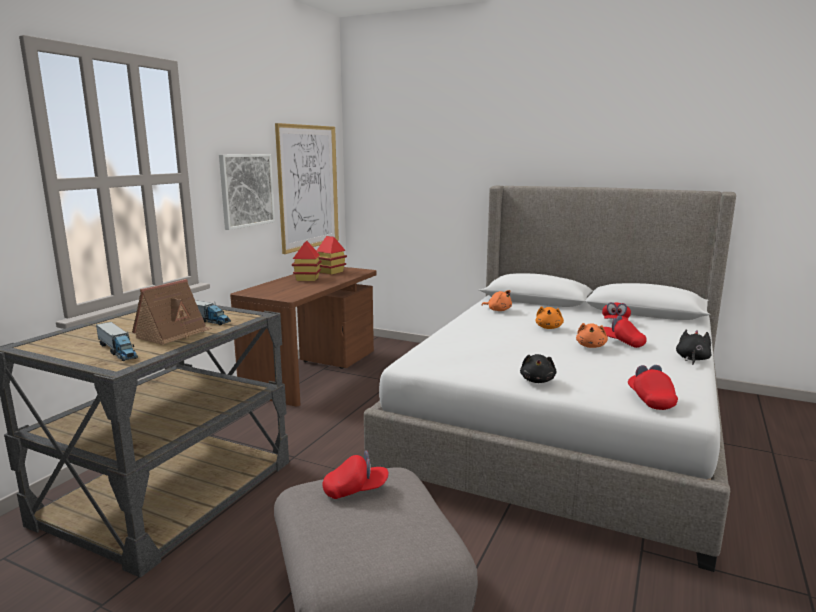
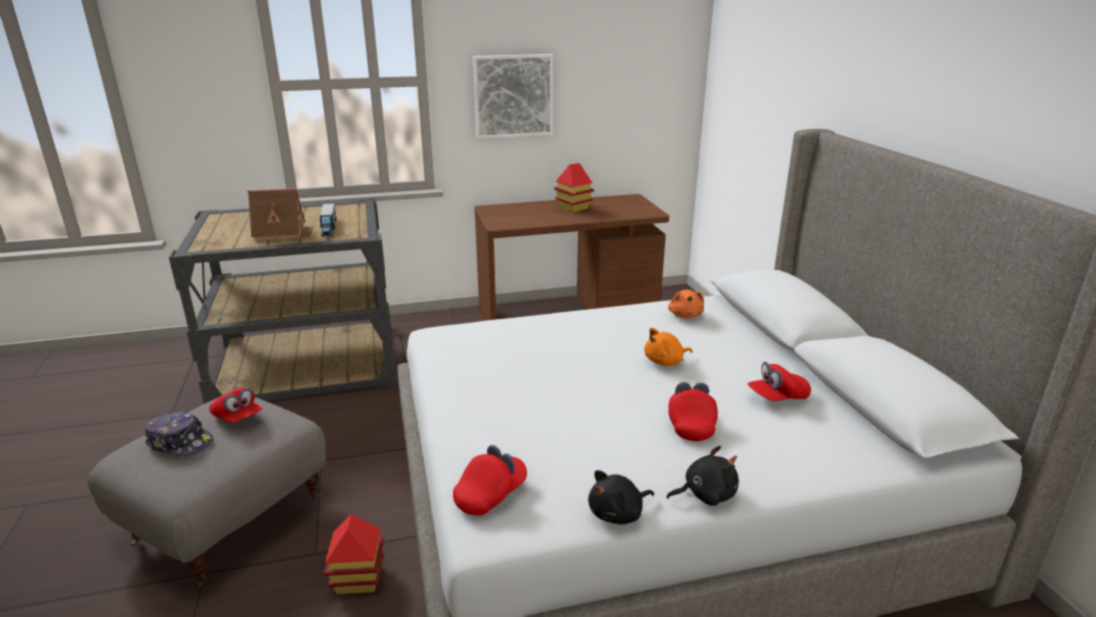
camera: 50 degrees right, 10 degrees up
(118, 351) = (228, 236): toy truck -> none
(308, 187) = (625, 95): picture -> none
(331, 272) = (618, 205): toy house -> toy house (358, 580)
(360, 527) = (180, 442): none -> cap
(537, 380) = (466, 408): black plush toy -> black plush toy (618, 514)
(591, 346) = (638, 407): orange plush toy -> none

